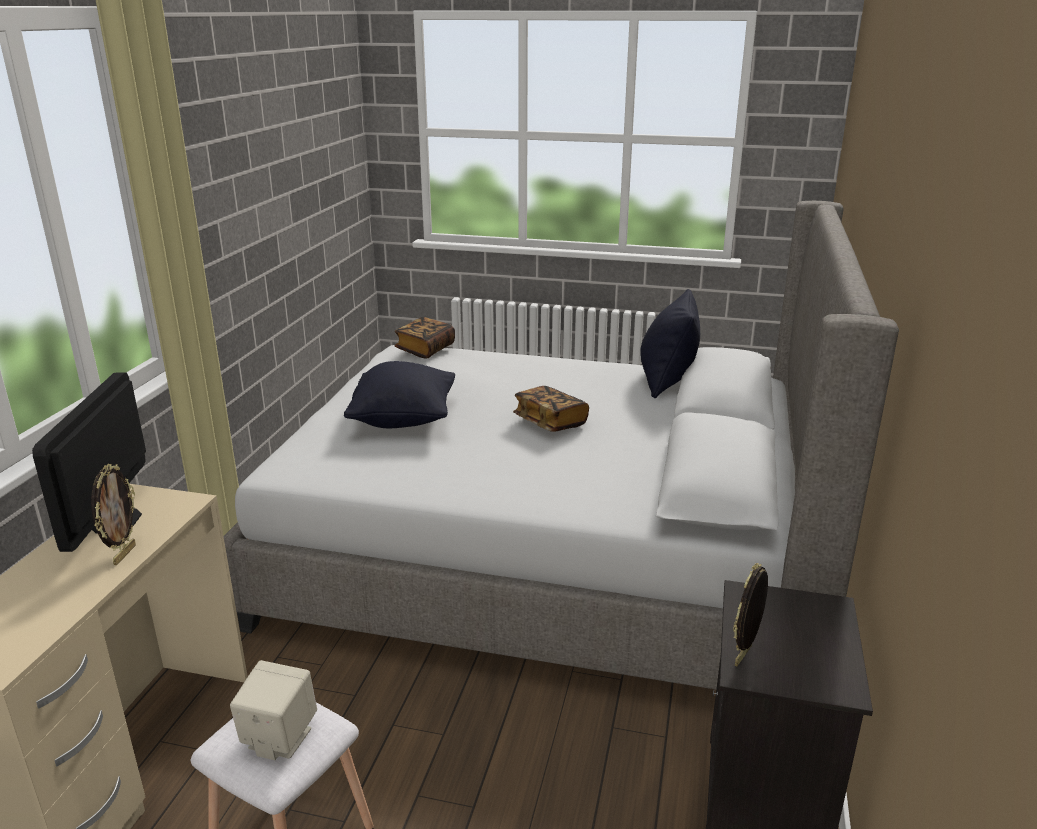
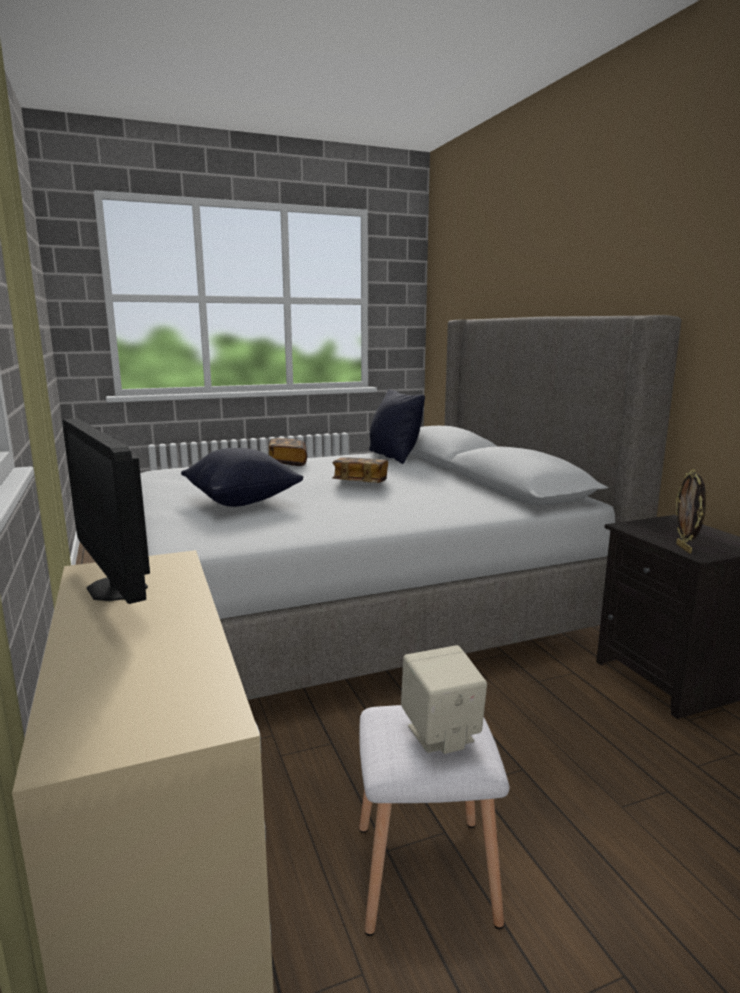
camera: 35 degrees left, 10 degrees down
(123, 554) = (180, 604): picture frame -> none
(425, 349) = (186, 466): book -> book (288, 462)

